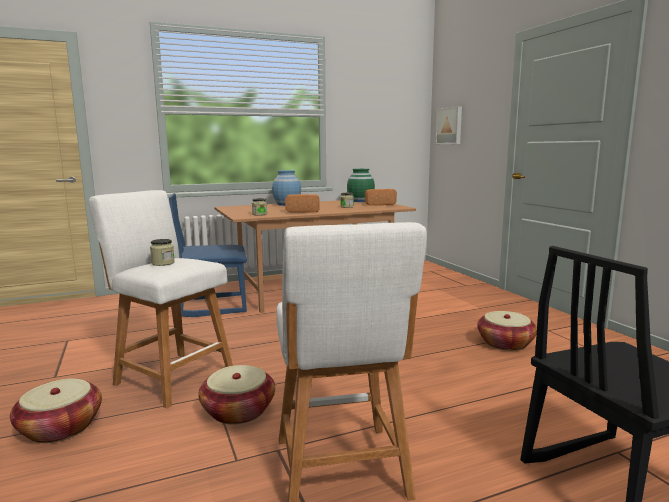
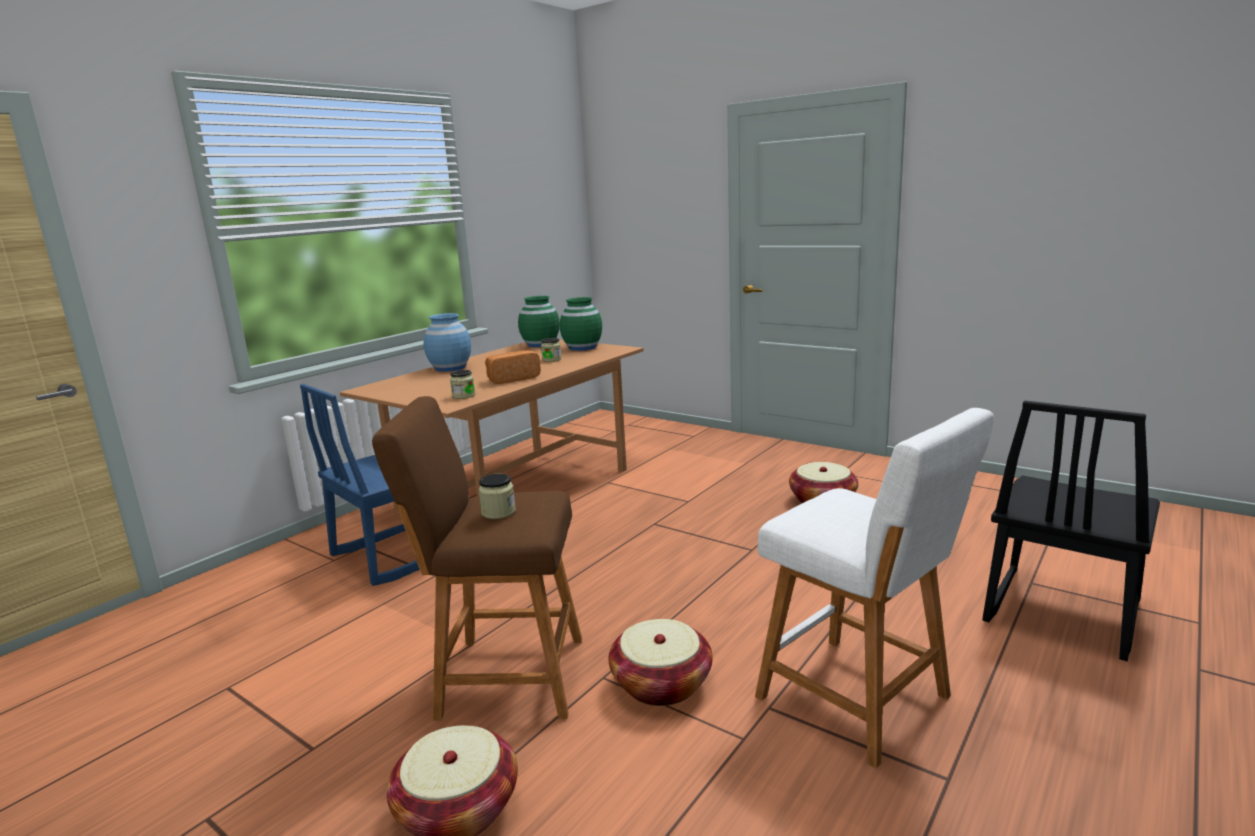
camera: 30 degrees left, 5 degrees up
(171, 376) = (504, 676): white stool -> brown stool
(379, 204) = (582, 347): bread -> green vase
(450, 126) = (625, 222): picture -> none

